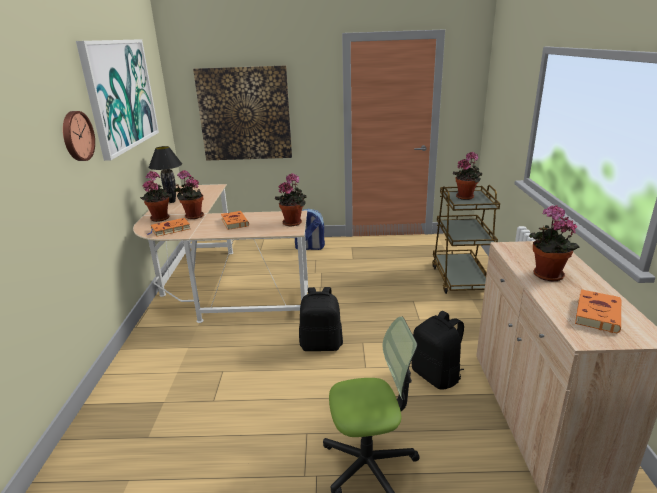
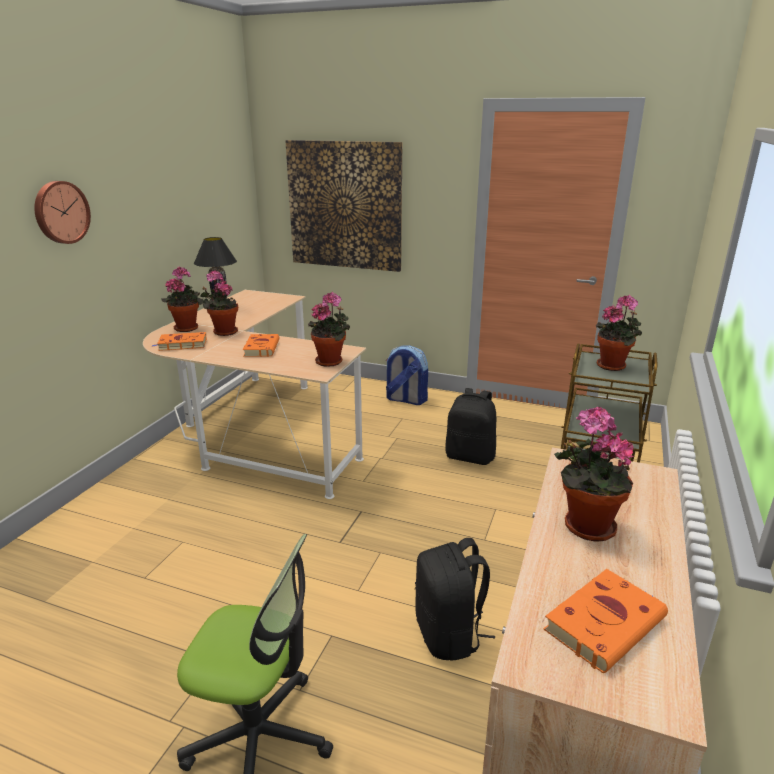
camera: 20 degrees right, 0 degrees up
(121, 95) = (159, 166): picture -> none
(321, 344) = (324, 540): black backpack -> black backpack (470, 456)

